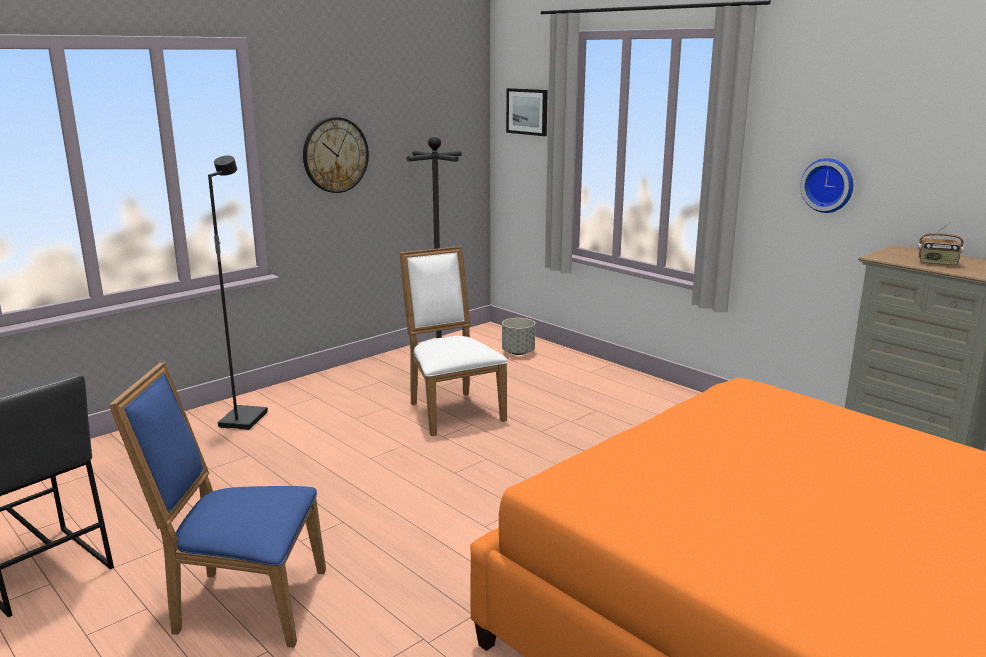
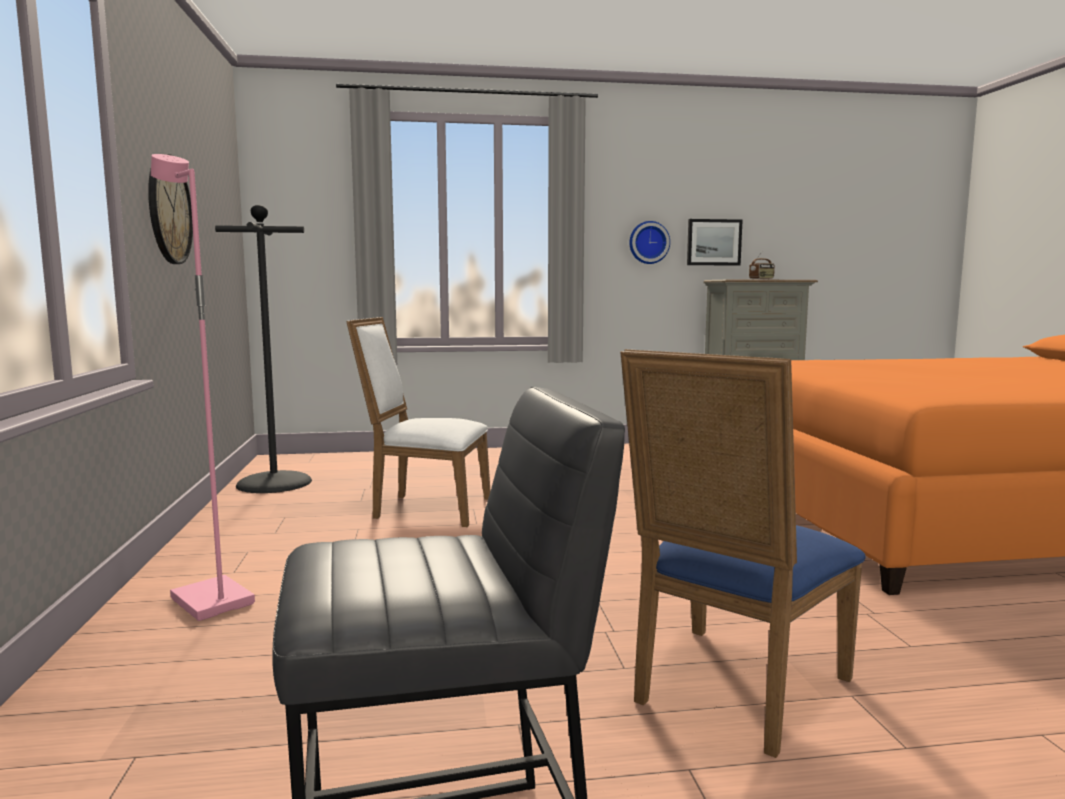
camera: 55 degrees left, 10 degrees down
(242, 419) = (210, 602): black floor lamp -> pink floor lamp
(518, 352) = (355, 463): grey planter -> none
(527, 111) = (307, 196): picture -> picture (713, 242)

